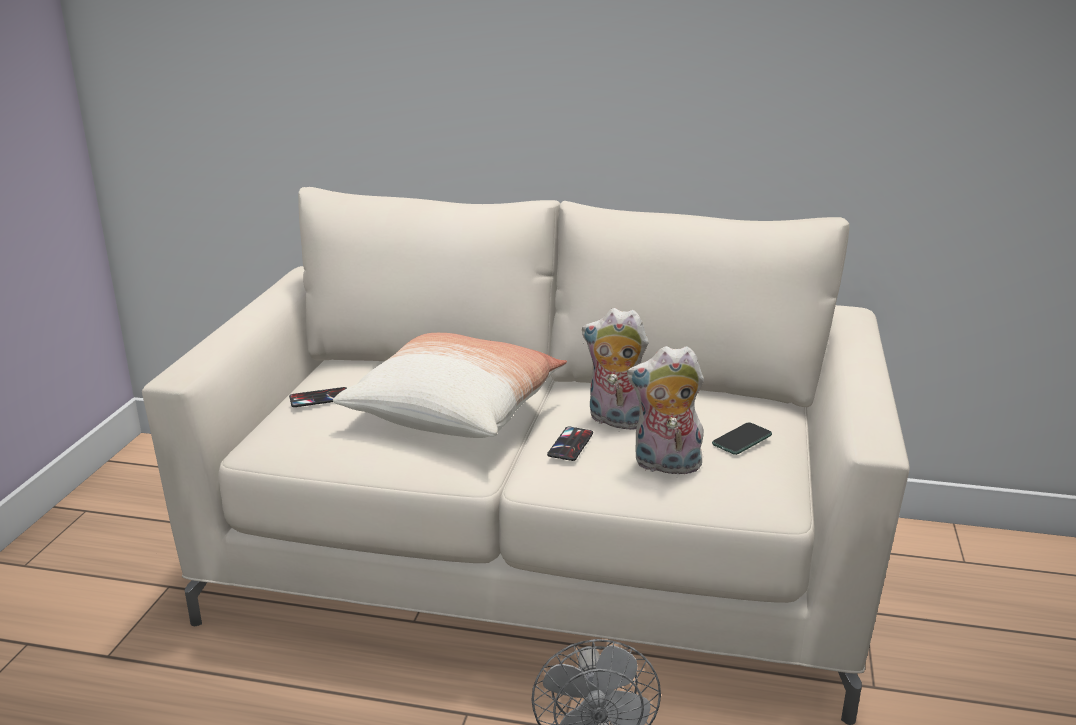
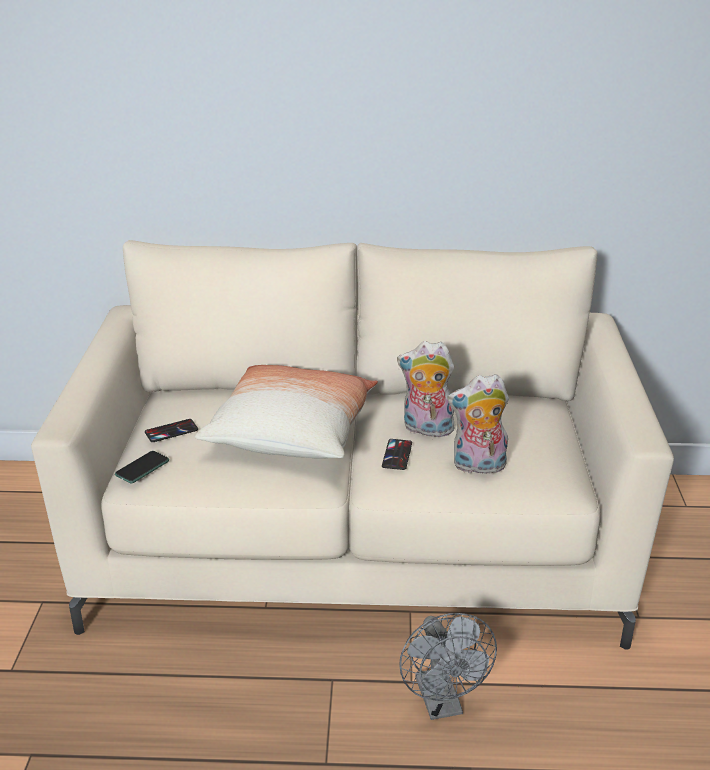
camera: 10 degrees left, 5 degrees up
(742, 440) = (530, 437): phone -> phone (142, 468)

